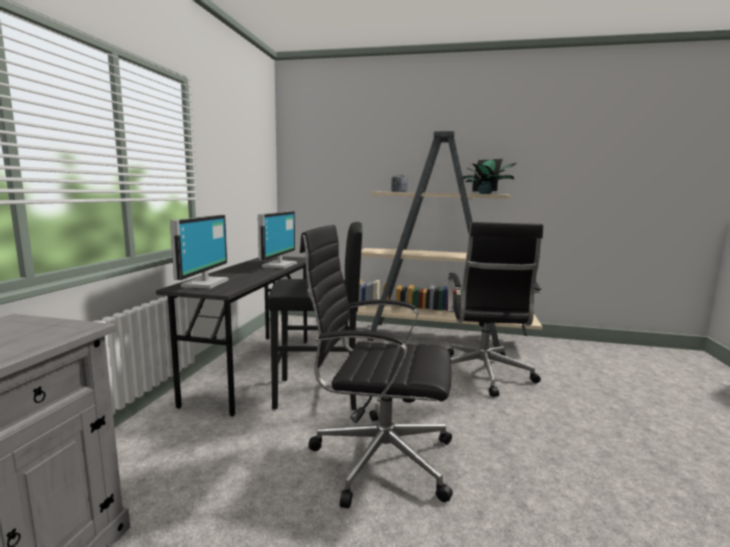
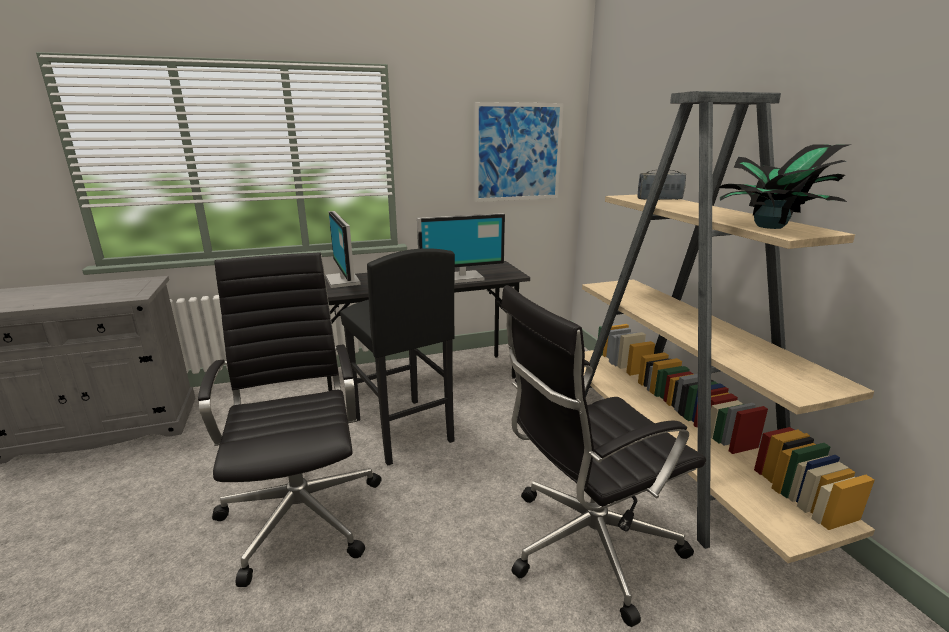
camera: 60 degrees right, 10 degrees up
(203, 283) = (344, 280): monitor -> monitor turned 90 degrees clockwise
(253, 169) = (518, 152): none -> picture

